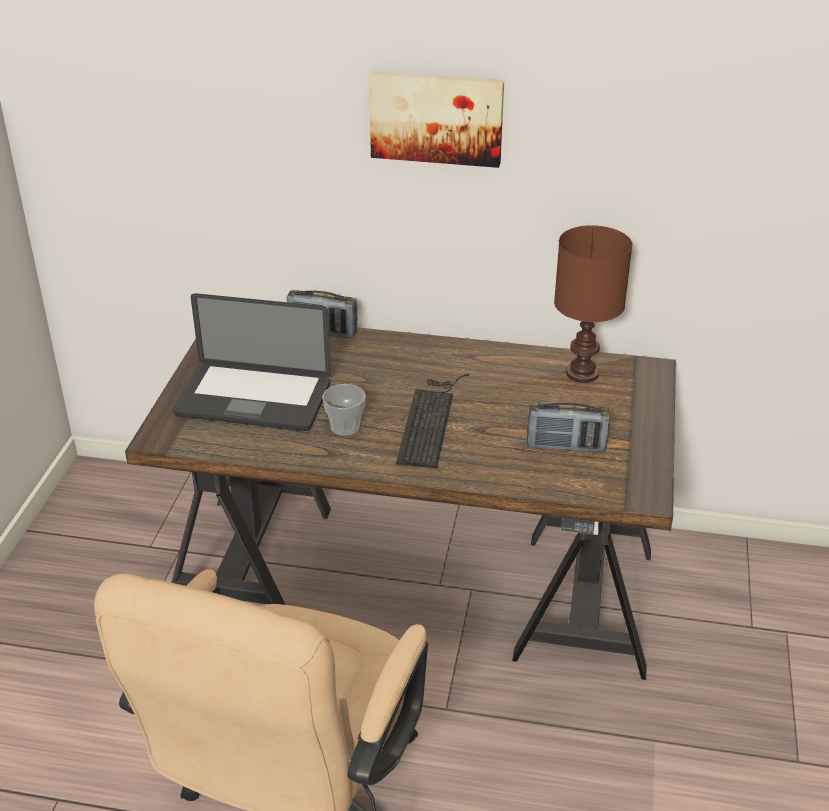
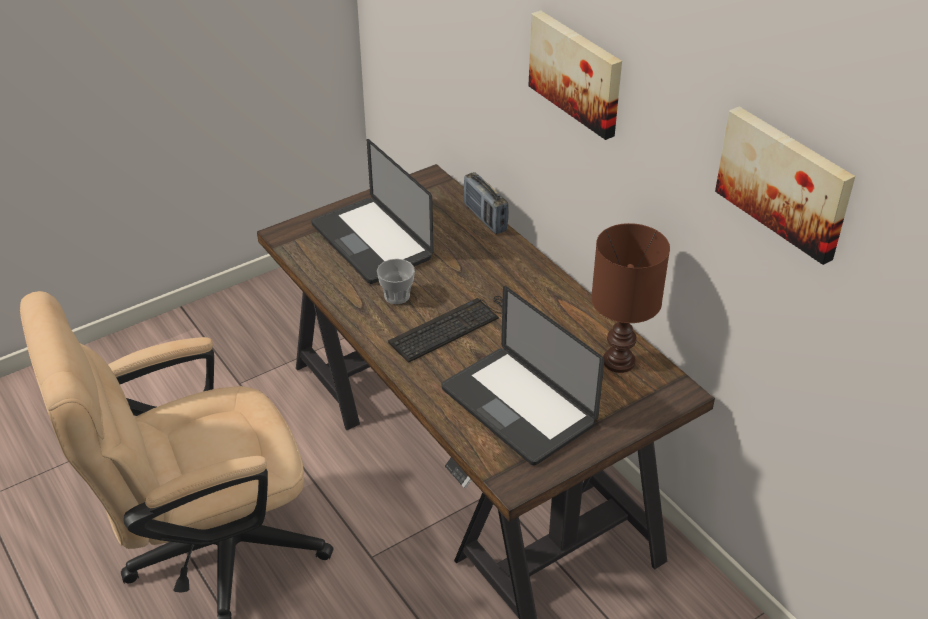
camera: 45 degrees right, 5 degrees up
(566, 446) = (517, 407): radio -> laptop
(734, 113) = (785, 182): none -> picture

